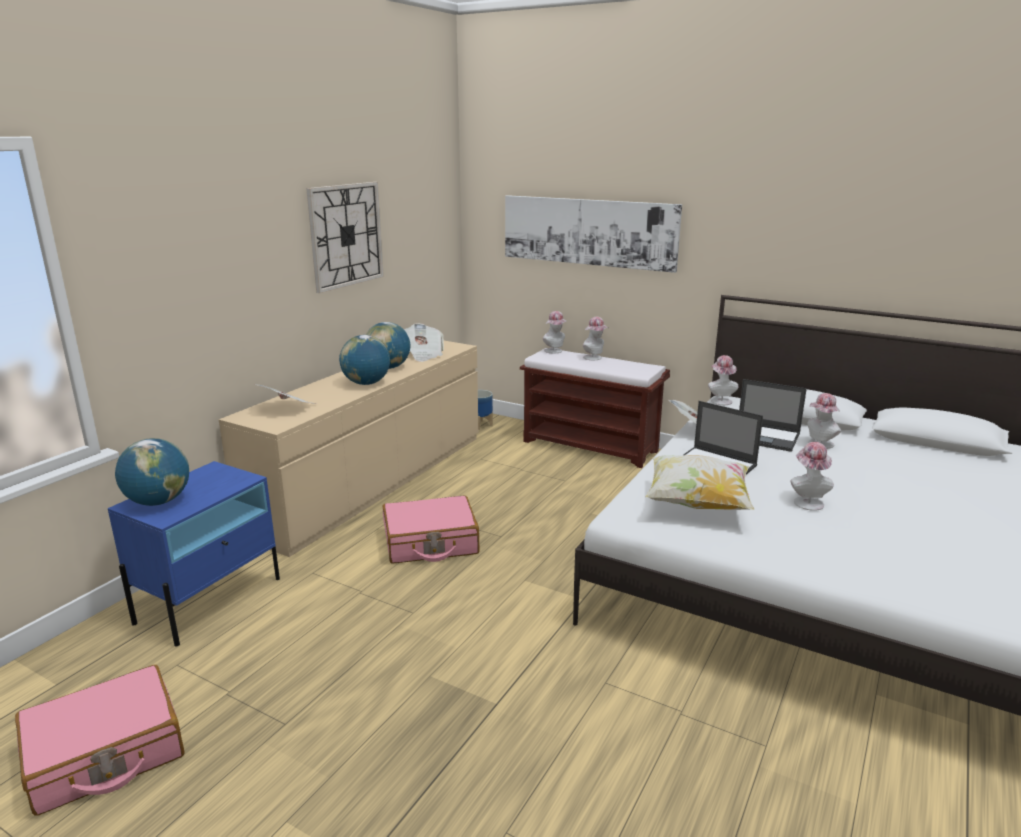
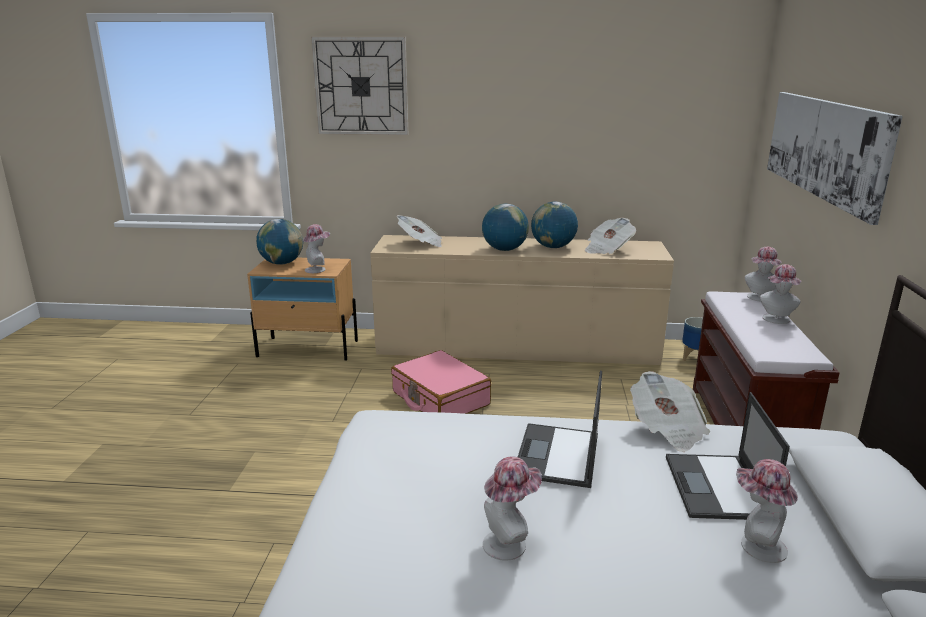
camera: 65 degrees right, 0 degrees up
(105, 754) = (155, 374): pink suitcase -> none
(210, 600) = (308, 348): blue nightstand -> beige nightstand
(346, 235) = (551, 112): wall clock -> wall clock (361, 86)
(697, 504) = (433, 456): pillow -> none
(720, 400) = (817, 435): hat -> hat (318, 269)

